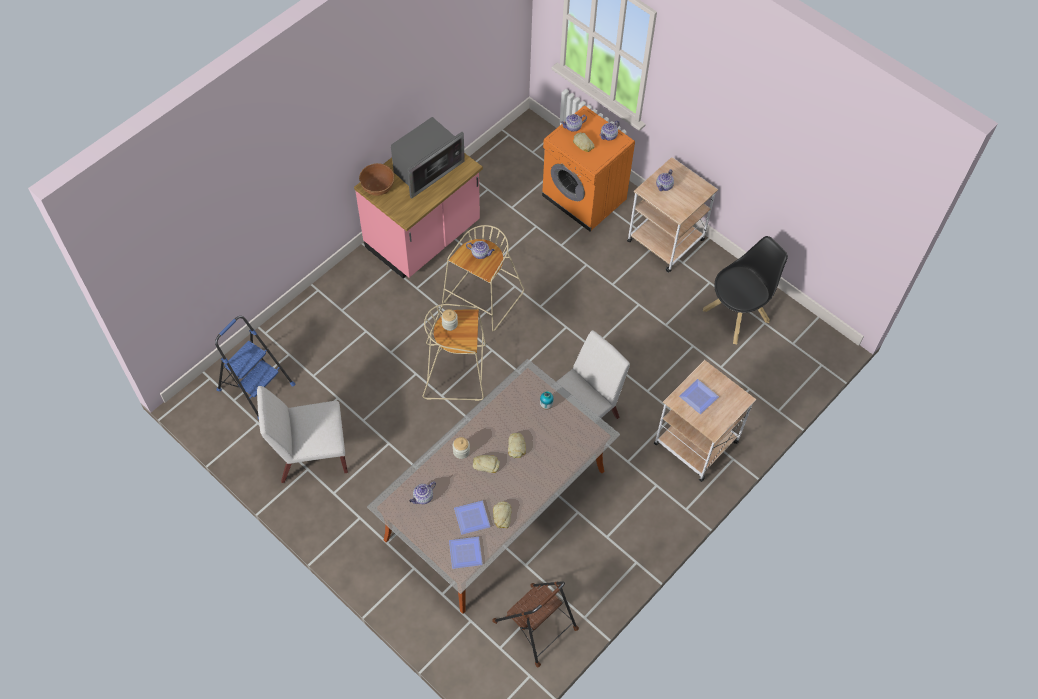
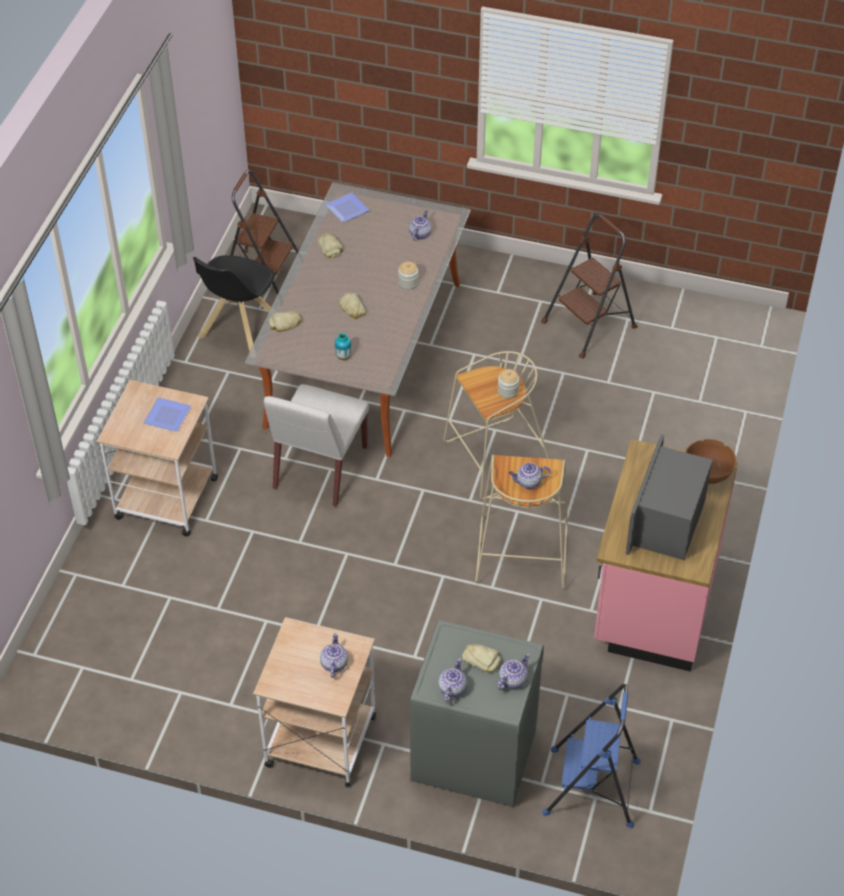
camera: 155 degrees right, 10 degrees down
(254, 385) = (708, 358): blue step ladder -> blue step ladder (595, 787)
(311, 454) = (591, 323): white chair -> brown step ladder
(471, 519) = (359, 235): plate -> none
(486, 464) = (374, 282): bread -> bread (285, 324)
(583, 199) = (474, 752): orange washing machine -> grey washing machine
(737, 314) = (172, 675): black chair -> black chair (239, 330)

